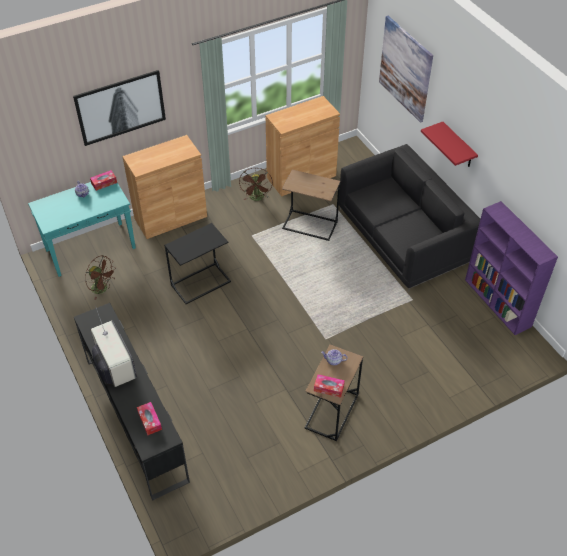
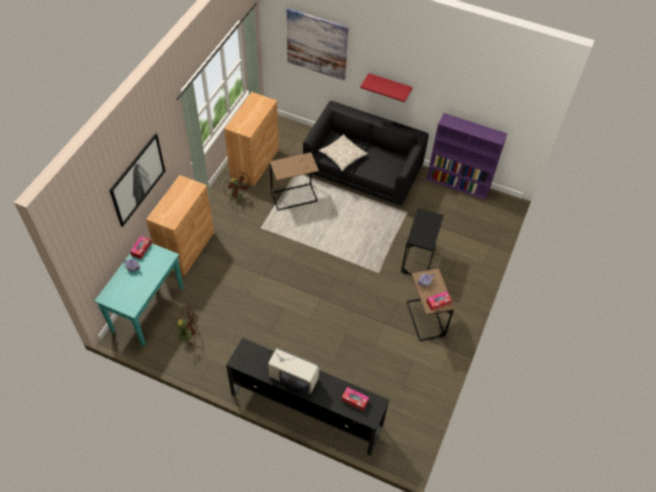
camera: 40 degrees left, 5 degrees up
(201, 283) = (258, 285): black side table -> black side table (418, 258)
(380, 204) = (342, 155): none -> pillow

